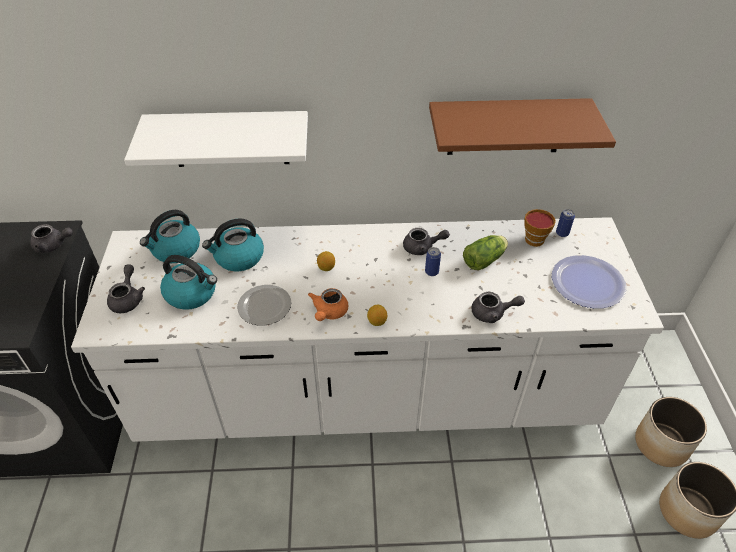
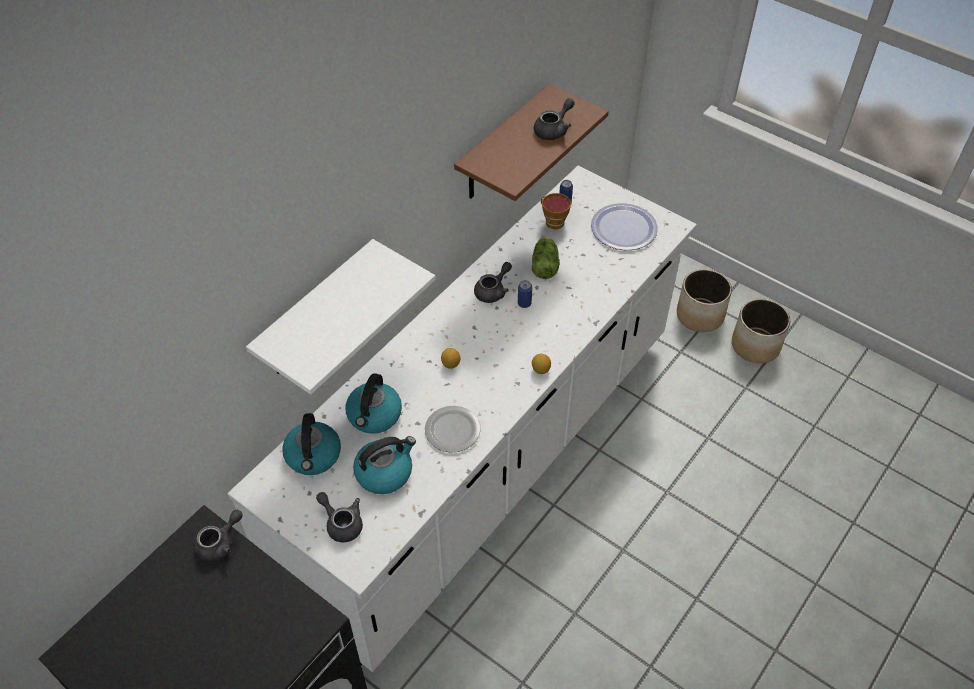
camera: 50 degrees left, 5 degrees up
(329, 313) = (502, 393): orange teapot -> none
(493, 313) = (599, 299): grey teapot -> grey teapot (554, 130)

